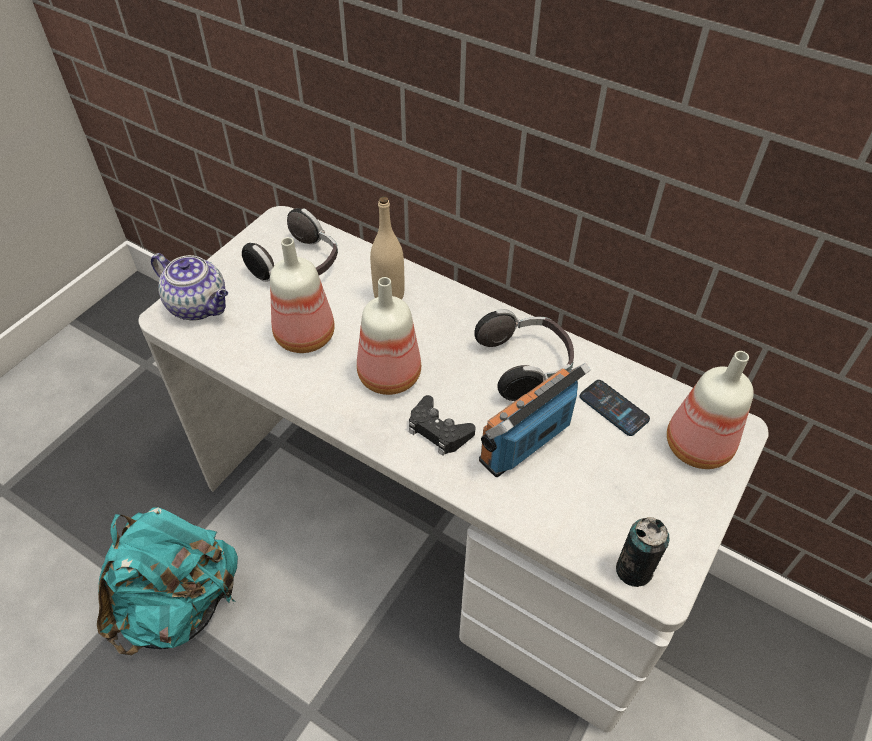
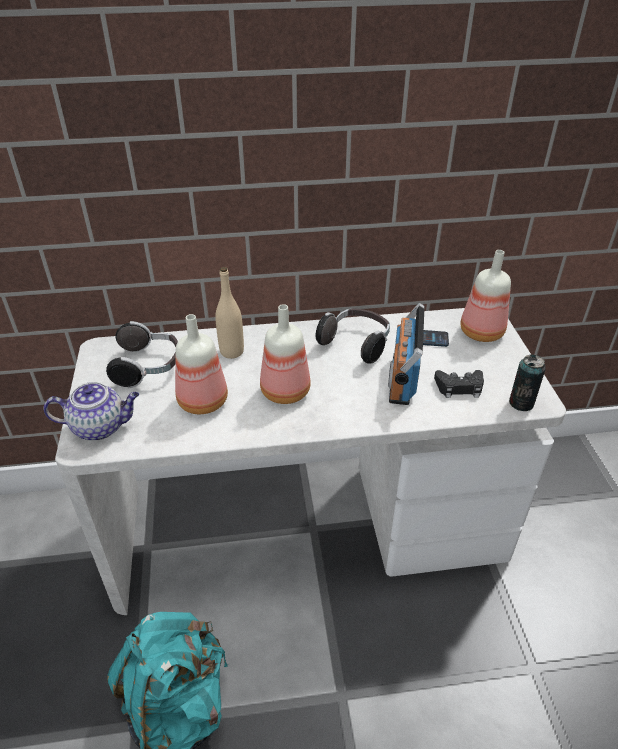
camera: 40 degrees left, 10 degrees down
(438, 430) = (349, 402): black game controller -> black game controller (459, 387)

